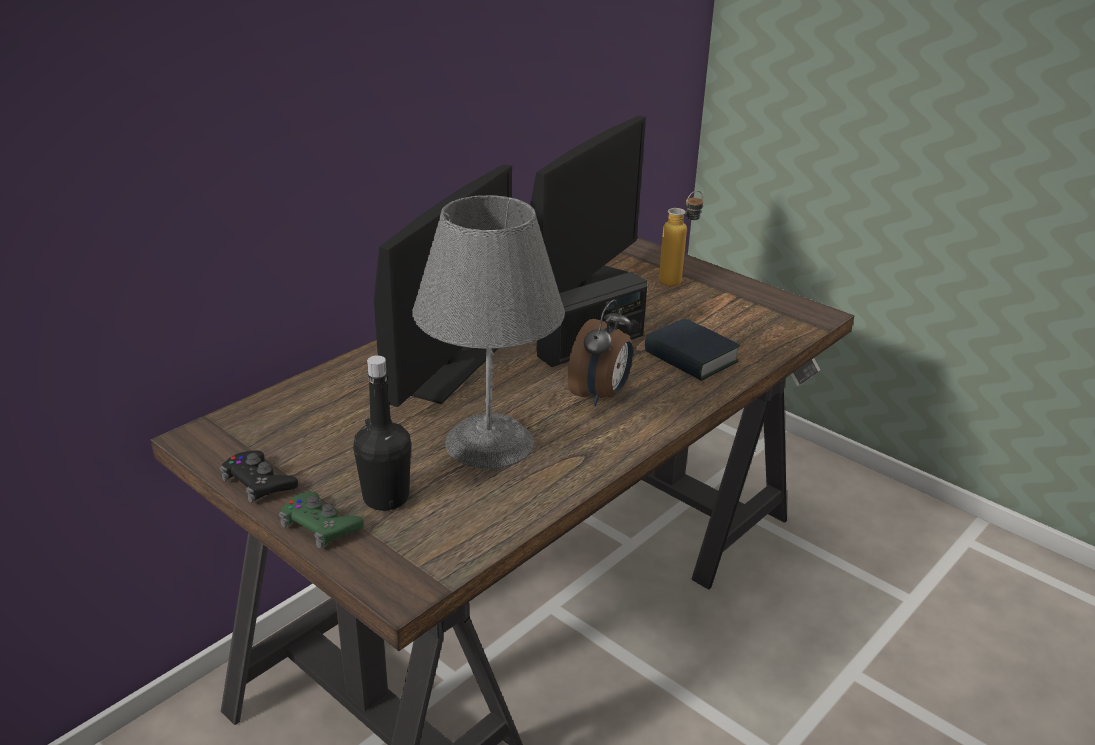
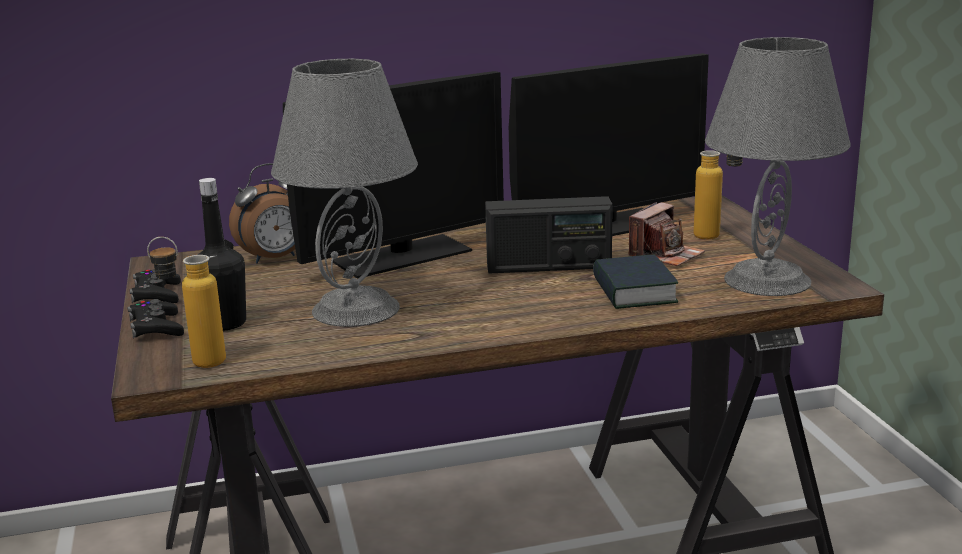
camera: 35 degrees right, 10 degrees down
(320, 526) = (156, 327): green game controller -> black game controller
(424, 556) = (195, 362): none -> bottle
(600, 395) = (501, 300): alarm clock -> alarm clock (274, 259)
(665, 311) = (665, 255): none -> camera
(768, 321) = (768, 280): none -> grey table lamp

